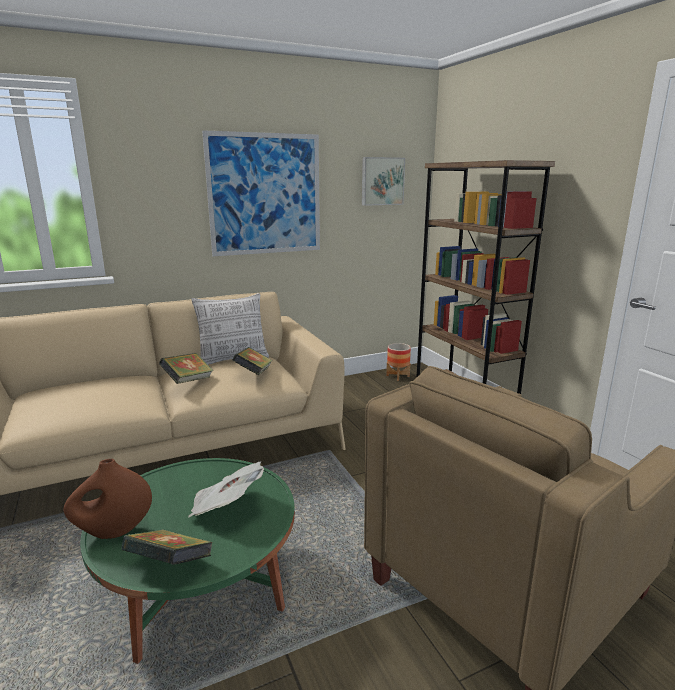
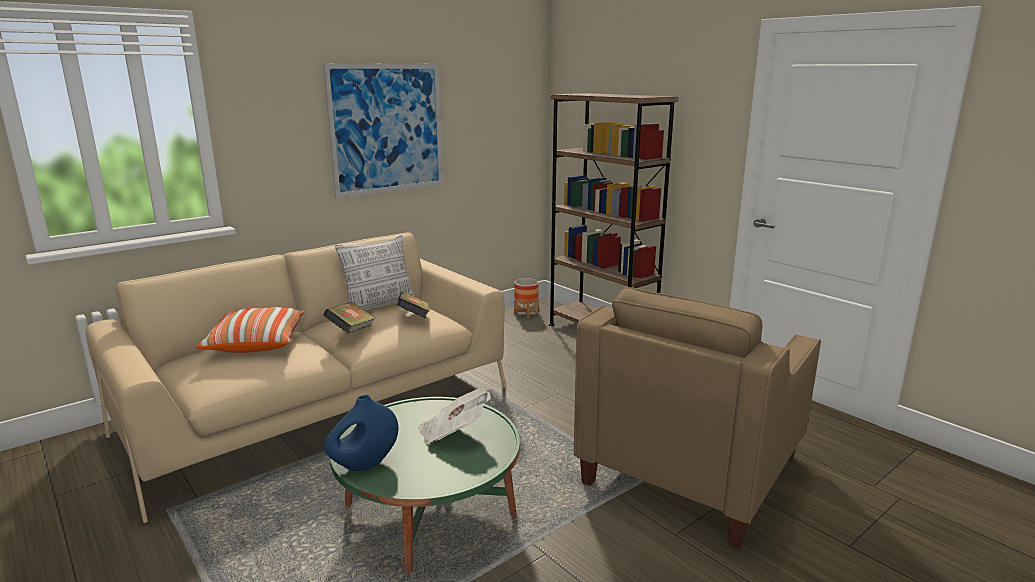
camera: 15 degrees left, 0 degrees up
(101, 384) = (256, 343): none -> pillow
(113, 531) = (364, 464): brown vase -> blue vase
(170, 565) = (435, 479): book -> none
(382, 181) = (500, 110): picture -> none

